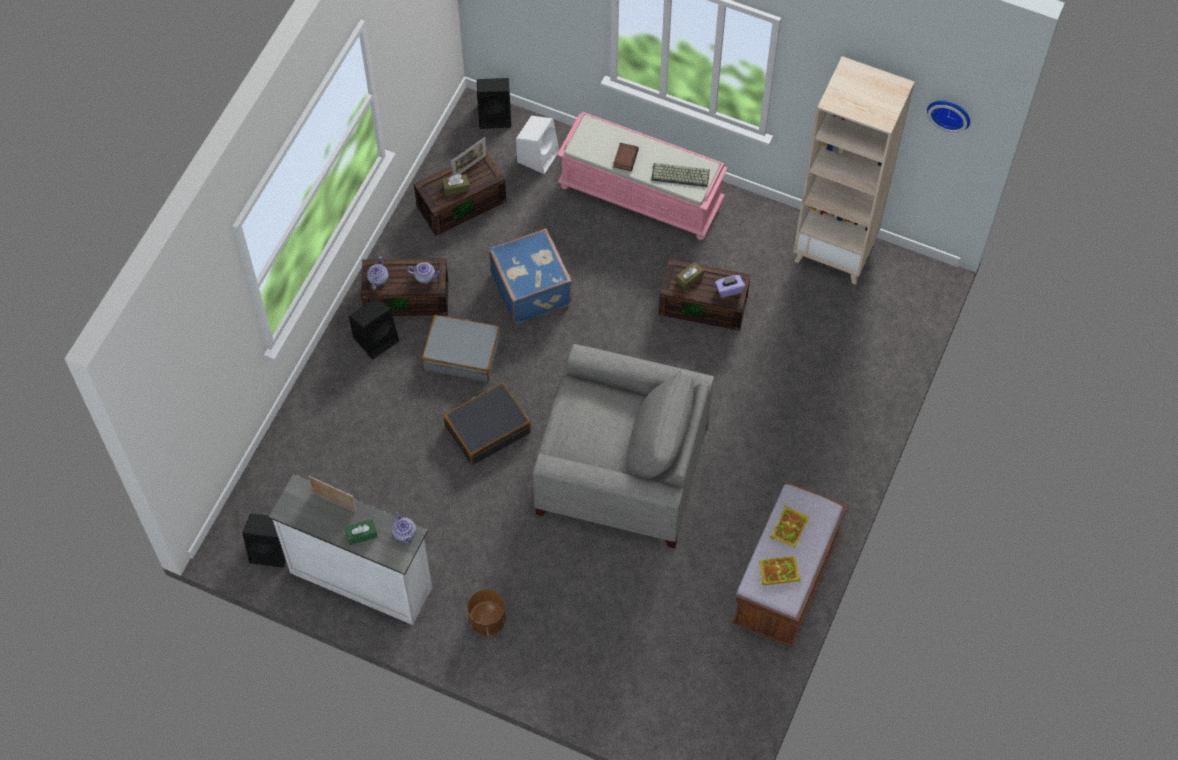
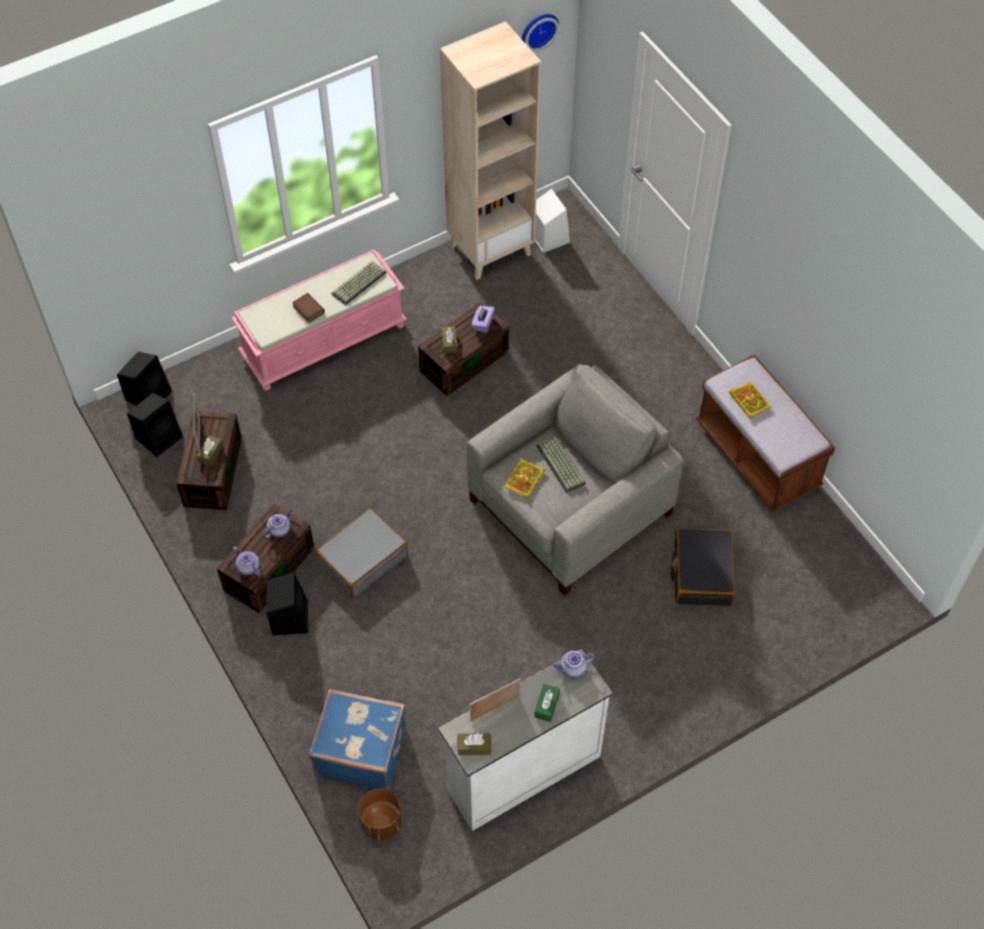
camera: 55 degrees left, 5 degrees down
(271, 549) = (435, 833): black speaker -> black speaker (159, 436)
(294, 507) = (474, 747): none -> brown tissue box
(405, 534) = (572, 669): teapot -> teapot turned 150 degrees clockwise
(487, 429) = (452, 583): black suitcase -> black suitcase (702, 573)
(487, 620) = (638, 693): brown planter -> brown planter (381, 823)
(532, 288) = (343, 469): blue suitcase -> blue suitcase (360, 750)
(538, 155) = (218, 388): white speaker -> white speaker (548, 236)
(614, 426) = (562, 465): none -> keyboard
(778, 572) = (784, 432): book -> book (524, 481)

